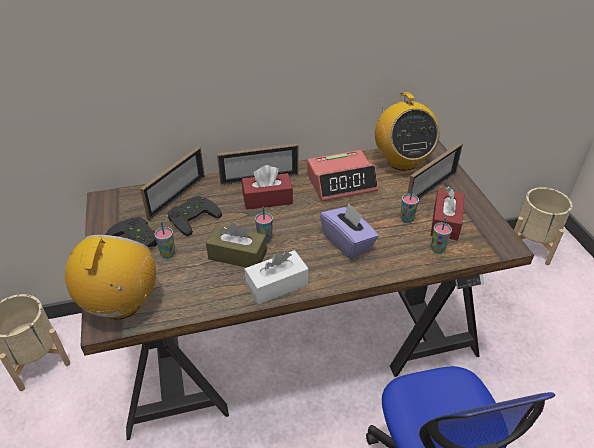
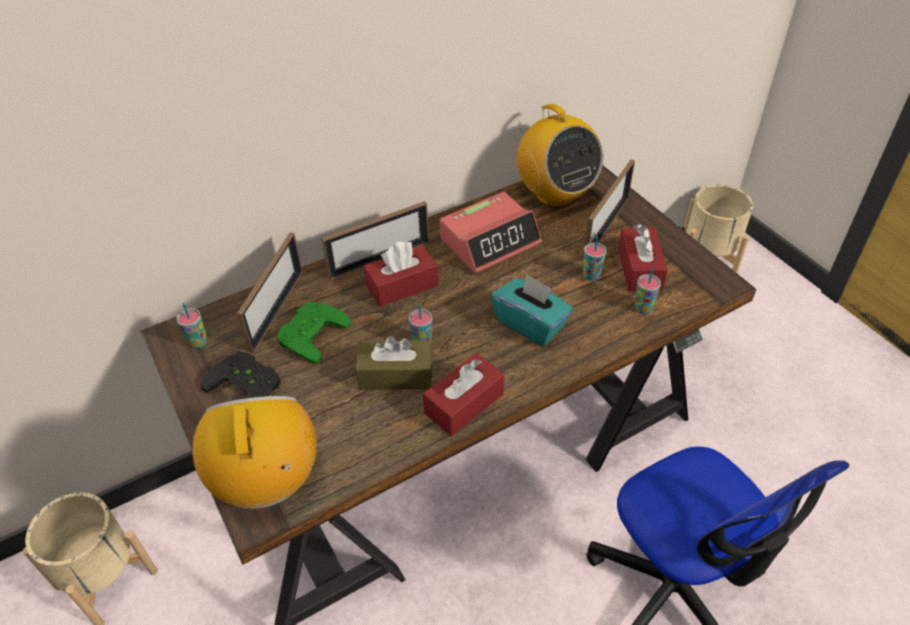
camera: 15 degrees left, 5 degrees up
(168, 254) = (300, 395): cup -> cup (198, 342)
(192, 216) = (310, 333): black game controller -> green game controller
(277, 285) = (464, 403): white tissue box -> red tissue box
(348, 242) = (530, 324): purple tissue box -> turquoise tissue box

